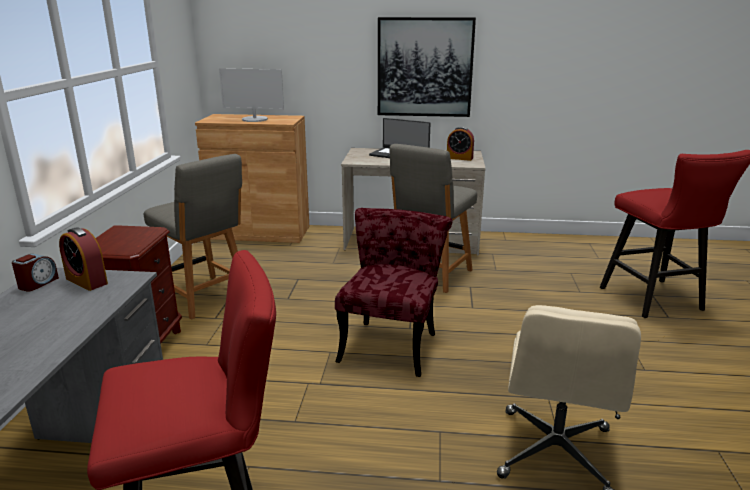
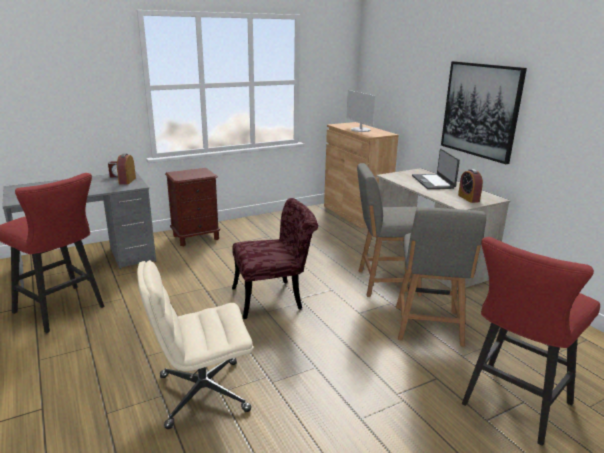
camera: 55 degrees right, 0 degrees up
(205, 297) = (257, 231): grey chair -> grey chair (428, 327)

